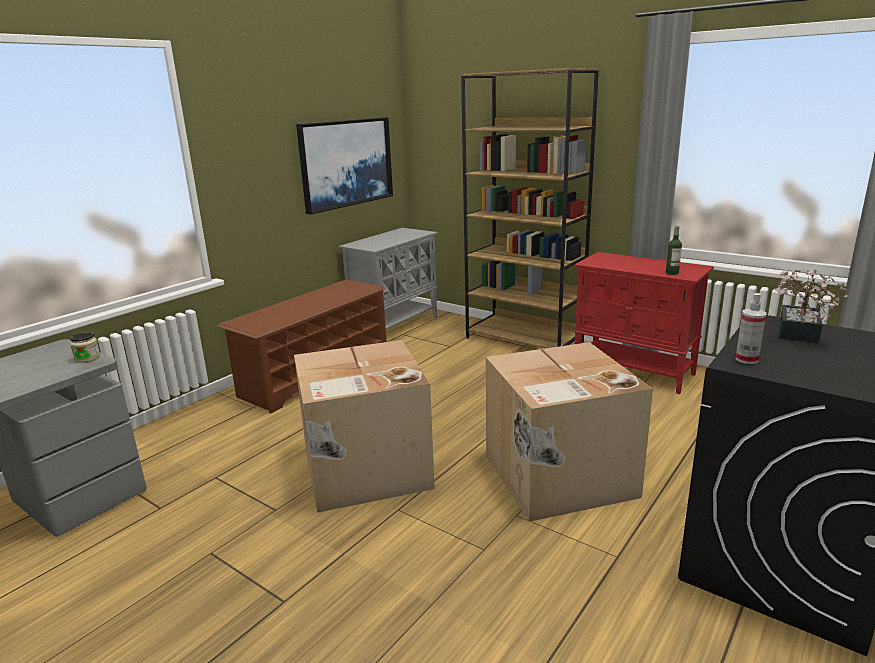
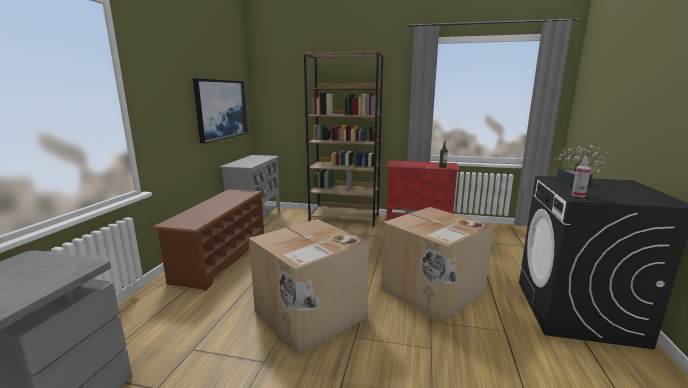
camera: 25 degrees left, 5 degrees down
(87, 358) = (75, 262): jar -> none

